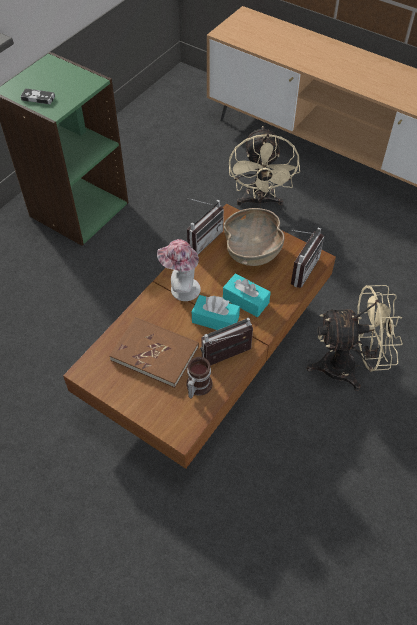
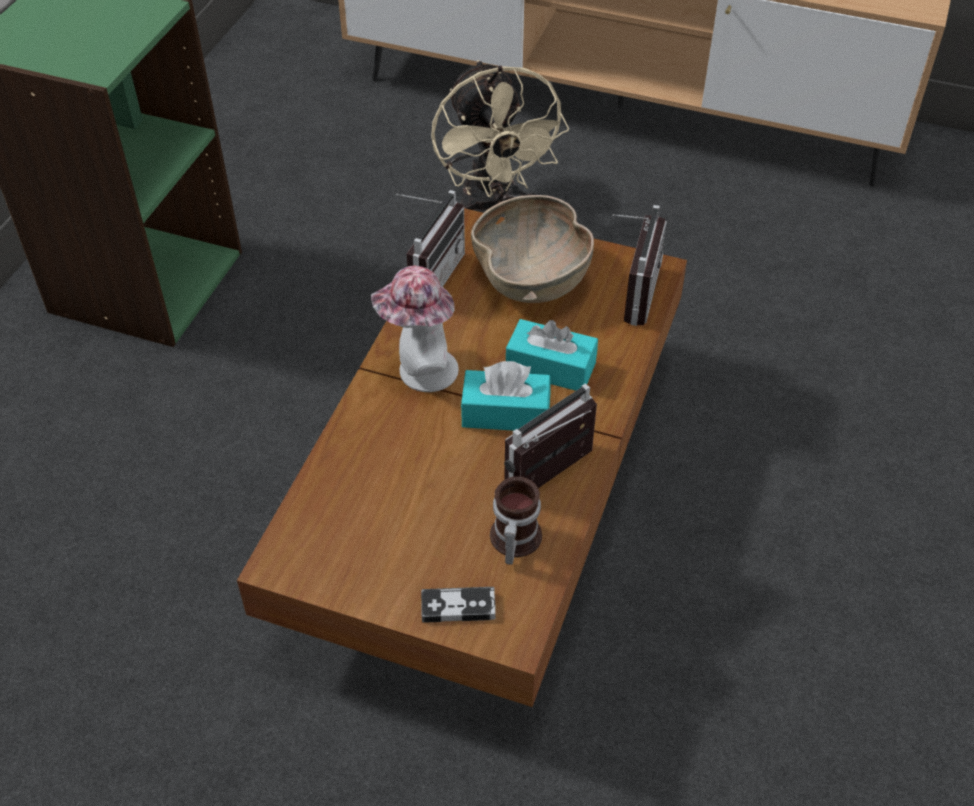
camera: 15 degrees left, 5 degrees down
(38, 98) = (55, 52): game controller -> game controller (458, 607)
(155, 353) = (410, 498): brown book -> none
(348, 366) = (753, 461): beige fan -> none

